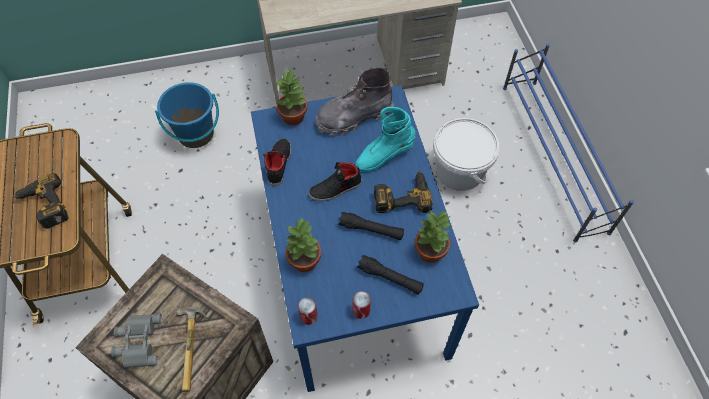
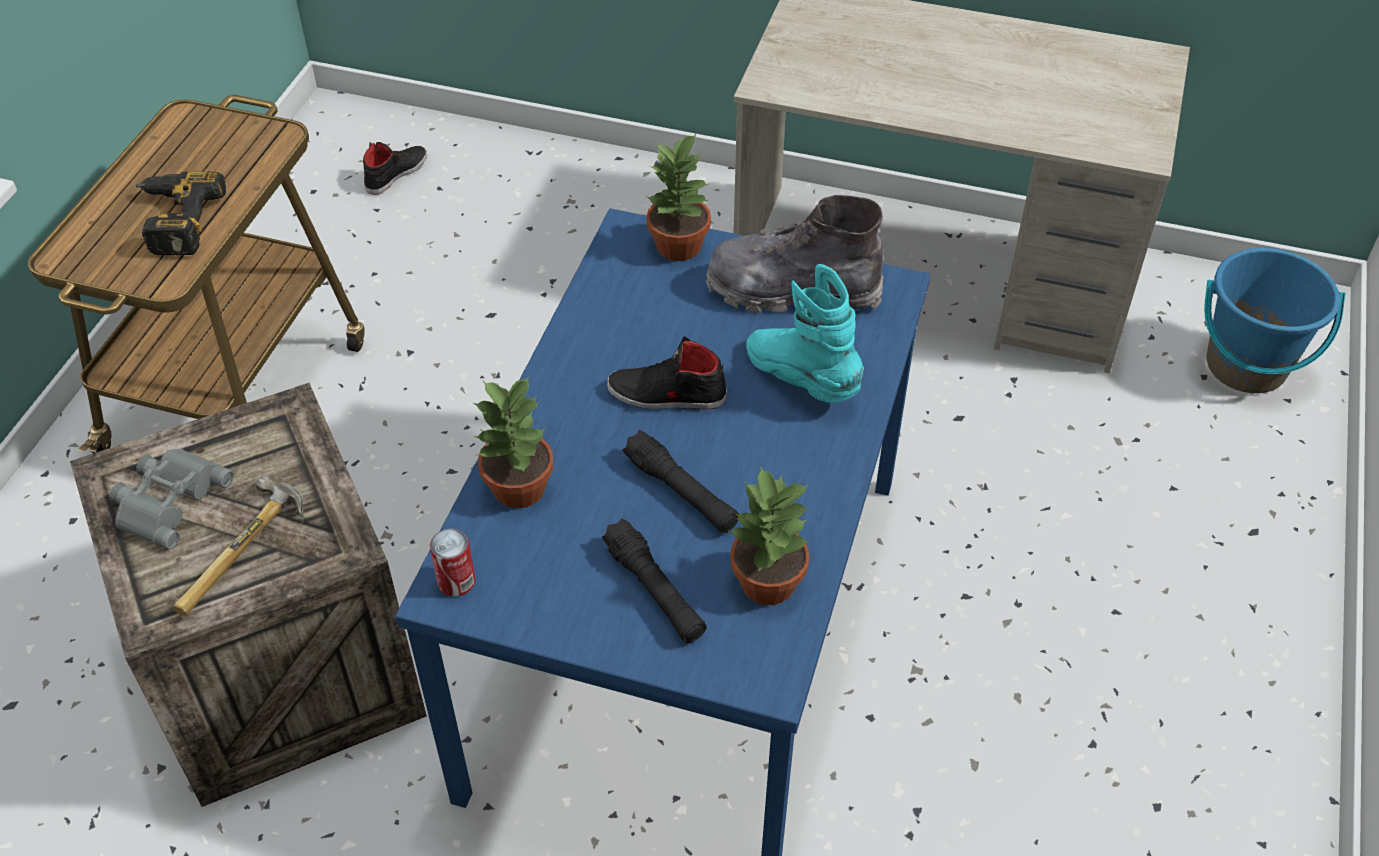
camera: 30 degrees right, 10 degrees down
(196, 134) = (558, 267): blue bucket -> blue bucket (1246, 366)
(278, 163) = (594, 310): black shoe -> black shoe (396, 173)
(361, 310) = (558, 619): can -> none
(384, 156) = (802, 379): turquoise boot -> turquoise boot turned 45 degrees clockwise
(401, 195) = (785, 460): power drill -> none
(459, 171) = (1035, 548): white bucket -> none
(553, 156) = (1273, 613): blue shoe rack -> none

